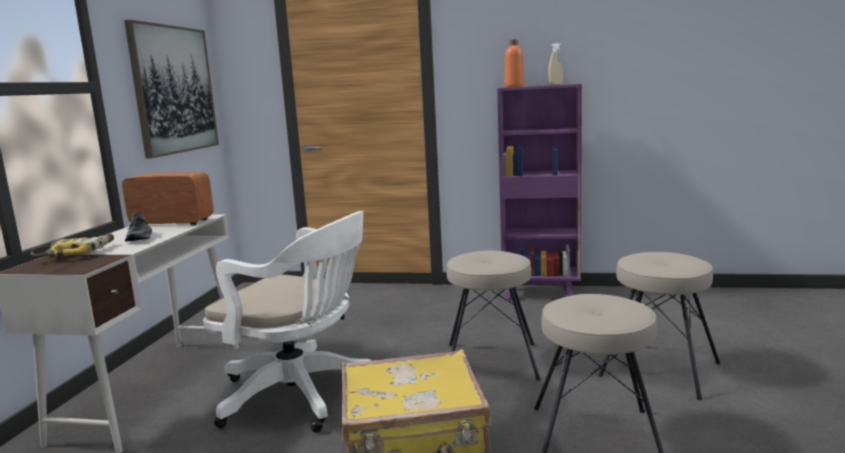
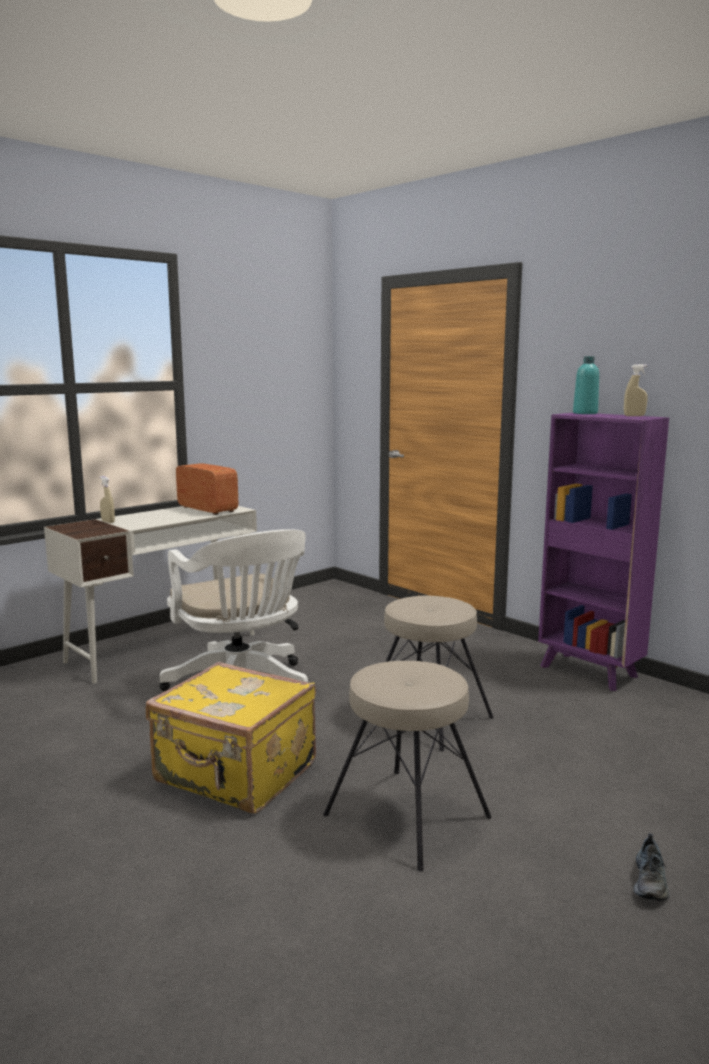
camera: 35 degrees right, 0 degrees up
(77, 253) = (108, 522): power drill -> beige spray bottle
(140, 238) = (161, 518): shoe -> shoe (651, 881)
(174, 90) = (270, 386): picture -> none
(514, 86) = (585, 413): orange bottle -> turquoise bottle
(659, 368) = (583, 790): beige stool -> none

